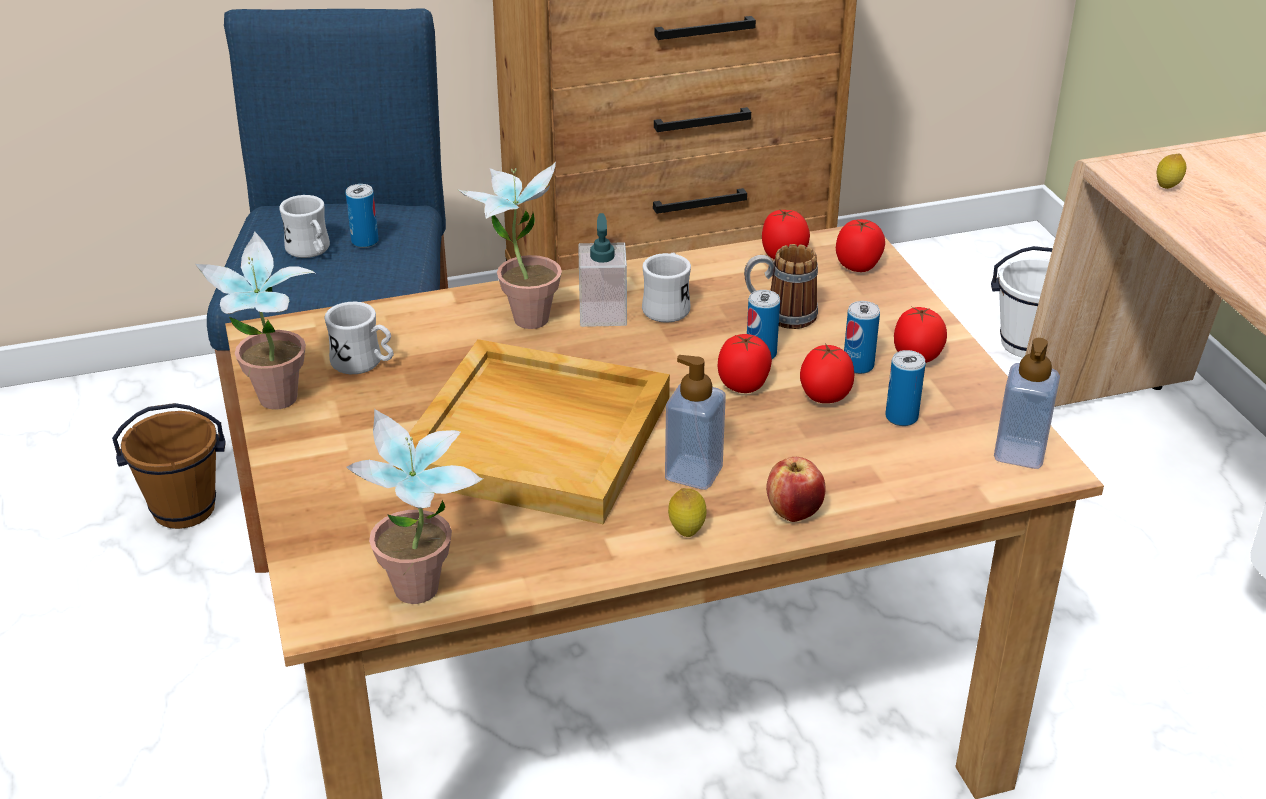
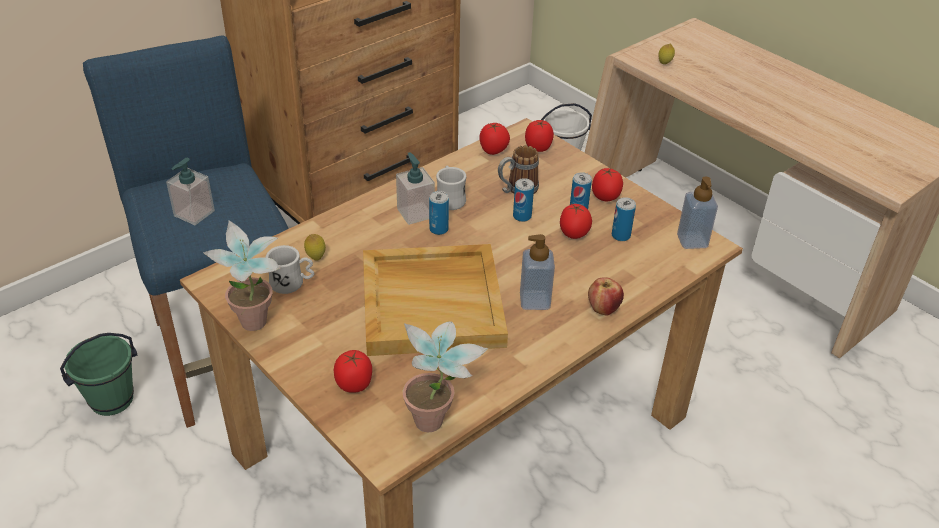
camera: 25 degrees left, 5 degrees up
(184, 509) = (111, 399): brown bucket -> green bucket
(311, 251) = (194, 213): white mug -> soap dispenser
(365, 241) = (225, 198): can -> can (438, 229)
(522, 314) = (367, 225): potted plant -> none
(686, 531) = (555, 338): lemon -> lemon (316, 257)
(743, 385) = (525, 238): tomato -> tomato (354, 384)

